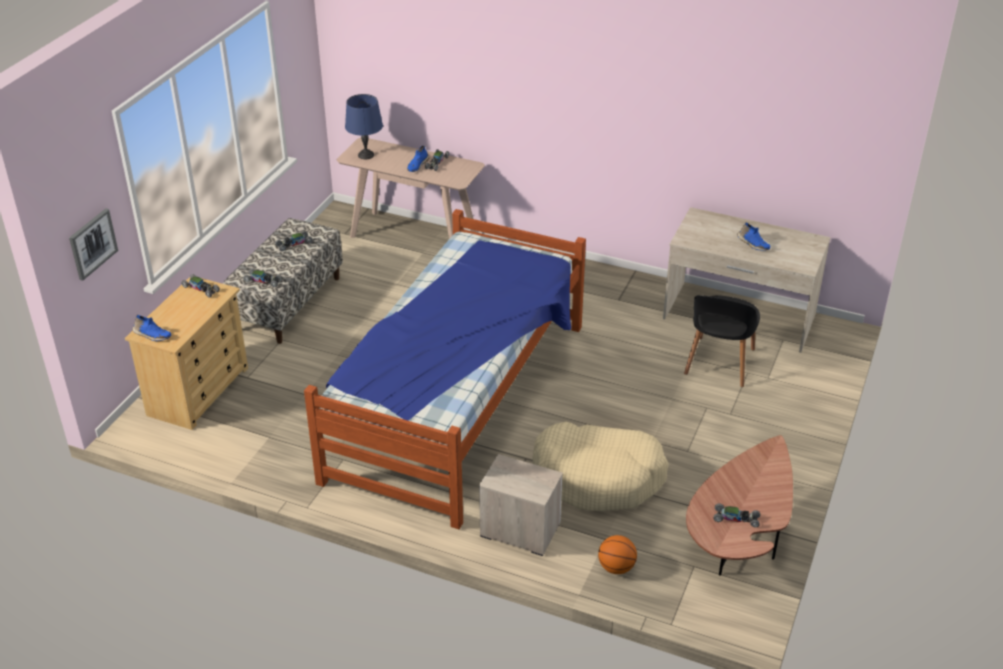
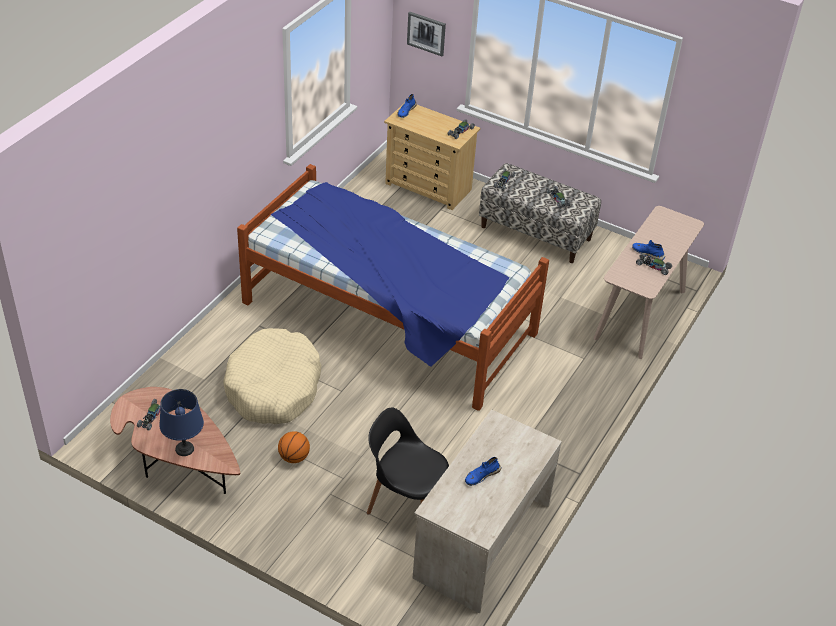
camera: 95 degrees right, 5 degrees up
(365, 155) = (667, 223): blue table lamp -> blue table lamp (184, 448)
(519, 529) = (231, 333): nightstand -> none
(616, 567) = (173, 380): basketball -> basketball (294, 457)

